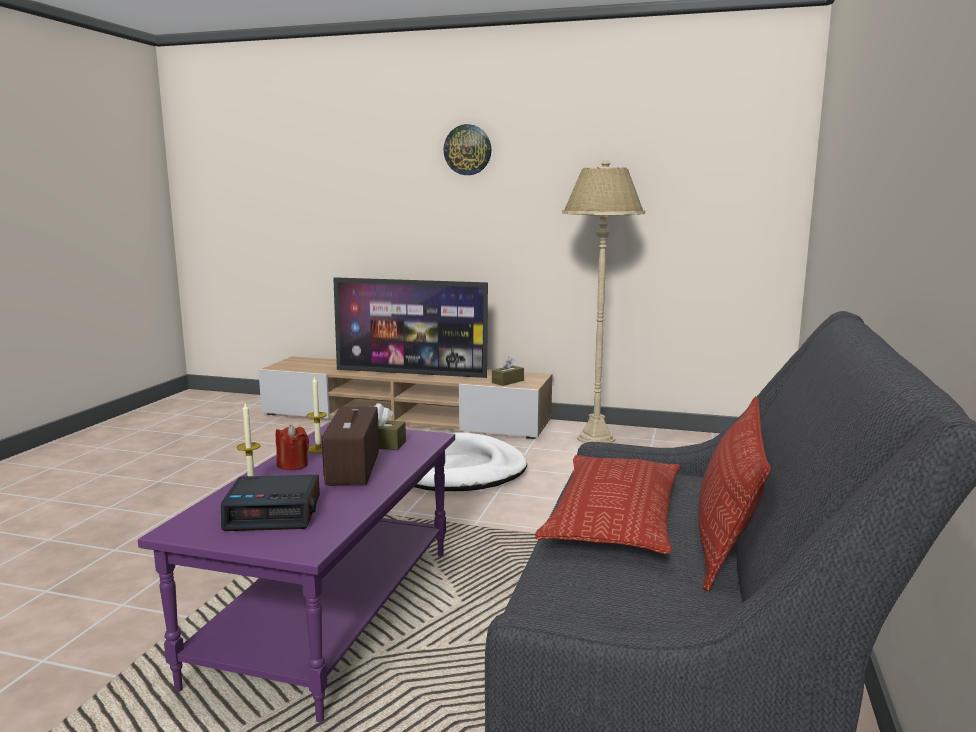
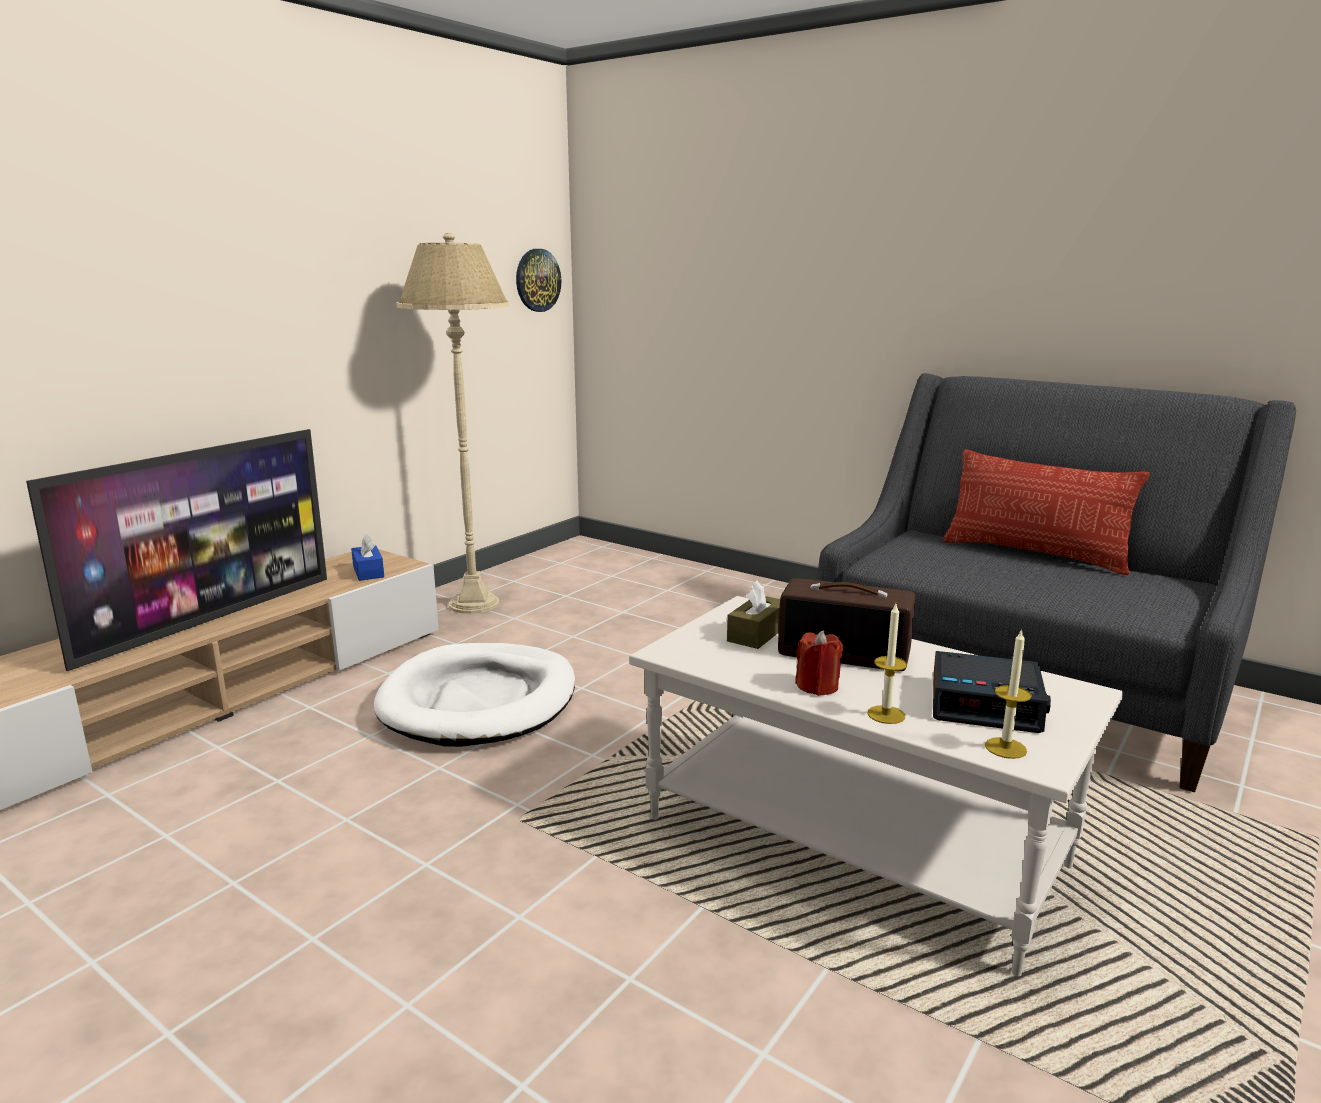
camera: 70 degrees left, 5 degrees up
(274, 513) = (986, 704): alarm clock -> alarm clock turned 90 degrees clockwise
(318, 449) = (756, 668): candle -> candle (1005, 748)
(332, 615) = (855, 841): purple coffee table -> white coffee table
(467, 150) = (187, 204): wall clock -> wall clock (537, 280)
(507, 381) = (368, 572): brown tissue box -> blue tissue box
(614, 515) = (988, 574): pillow -> none

